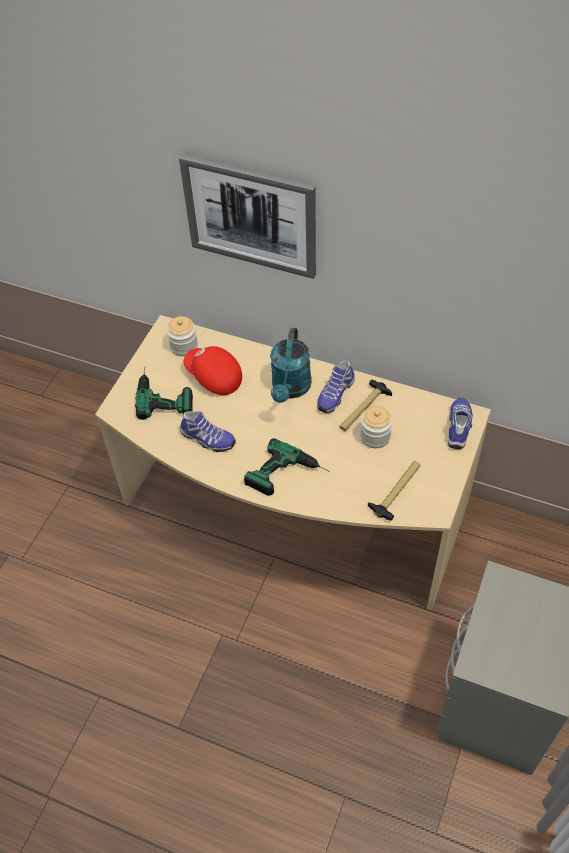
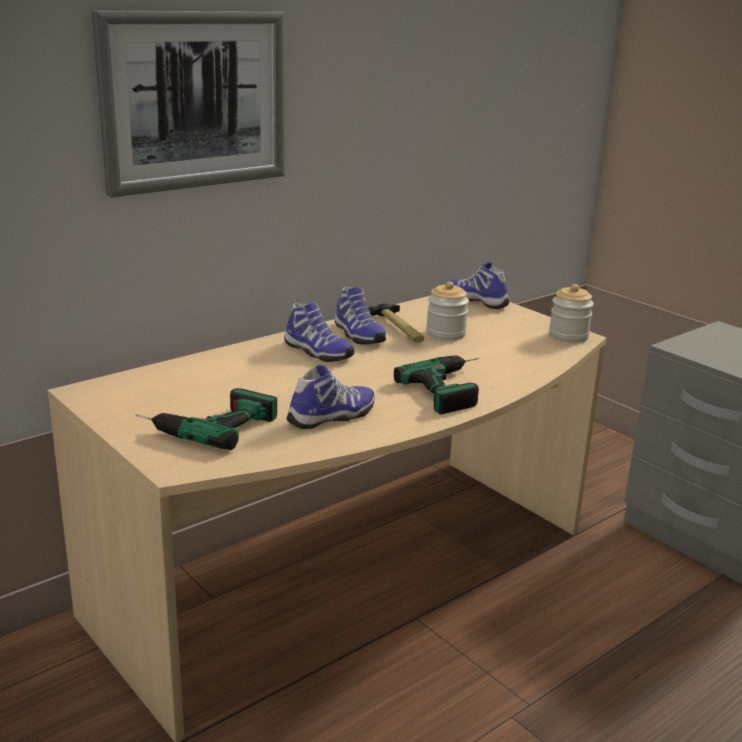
camera: 65 degrees left, 30 degrees down
(184, 346) = (138, 389): jar -> jar (568, 336)
(213, 377) = (227, 386): red cap -> none
(290, 389) = (316, 352): turquoise watering can -> shoe
(397, 491) = (535, 344): hammer -> none

